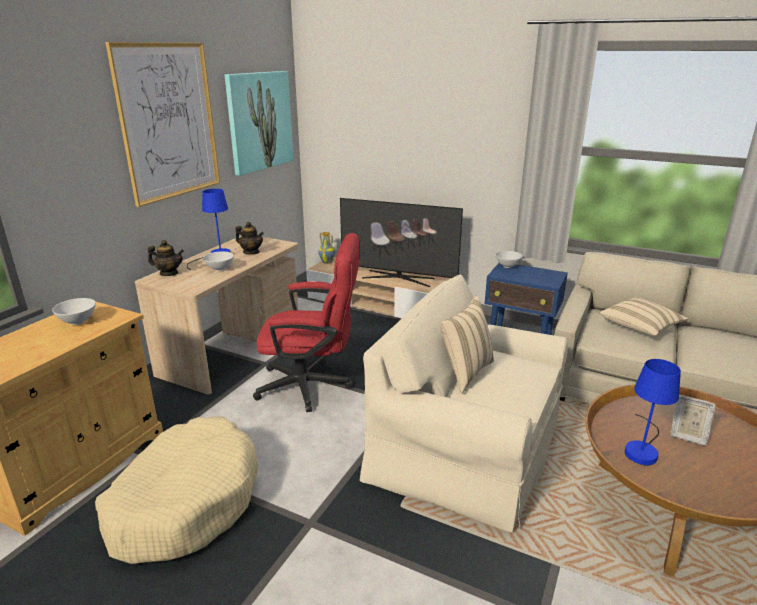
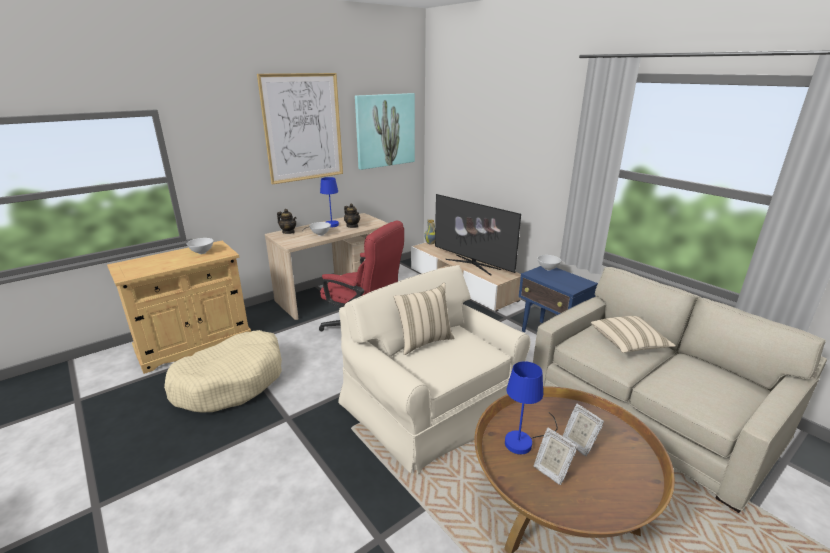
camera: 25 degrees right, 0 degrees up
(692, 469) = (551, 470): none -> picture frame

